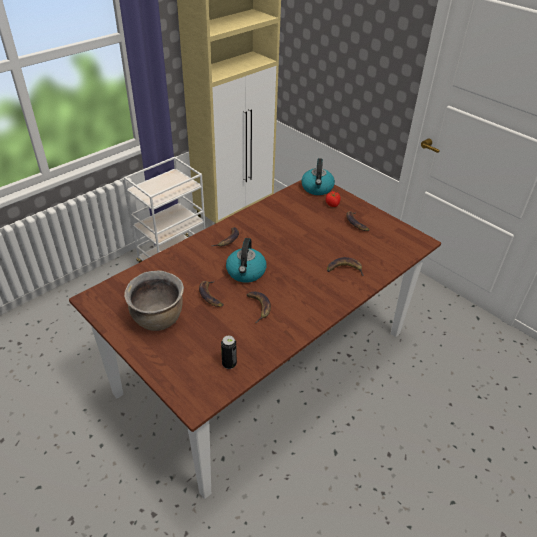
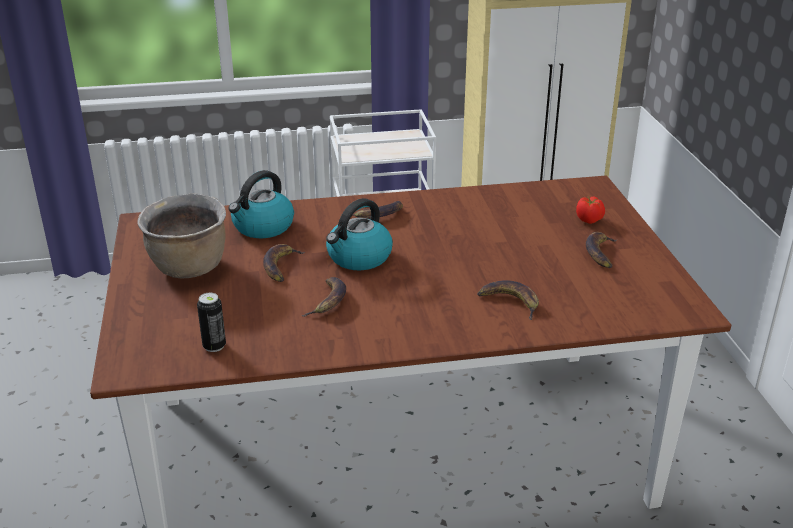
camera: 35 degrees right, 10 degrees down
(317, 188) = (588, 195): kettle -> kettle (262, 227)

